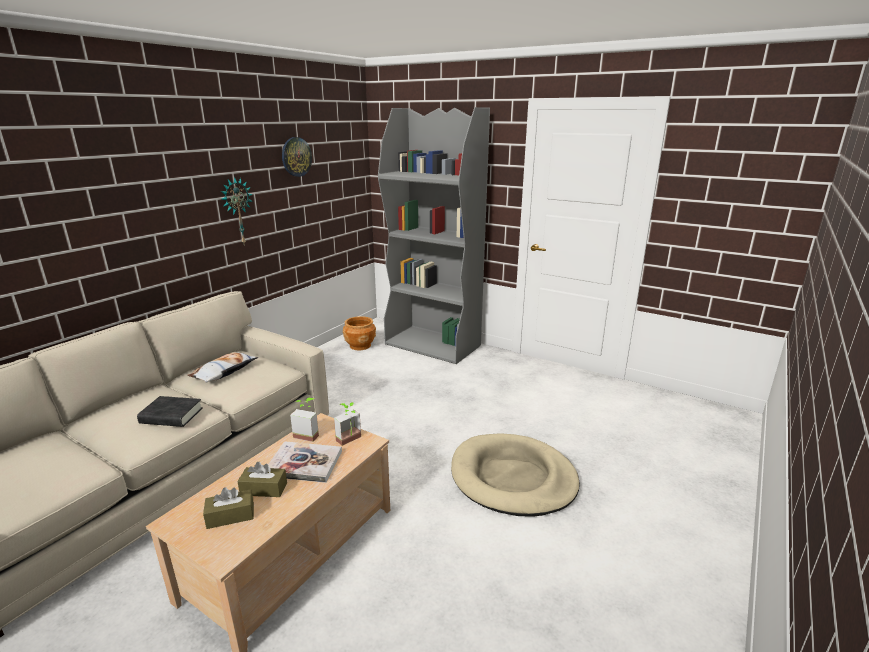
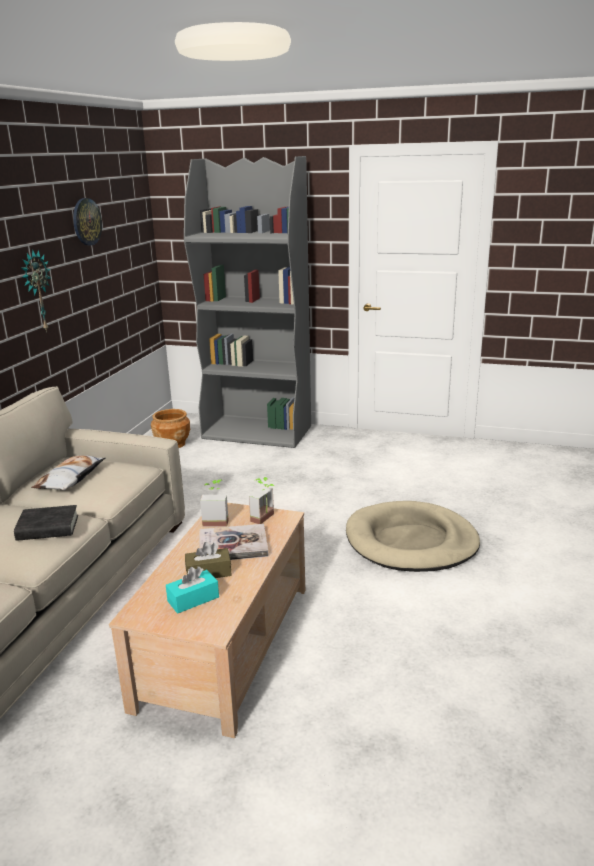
camera: 15 degrees left, 0 degrees up
(230, 516) = (193, 599): brown tissue box -> turquoise tissue box

